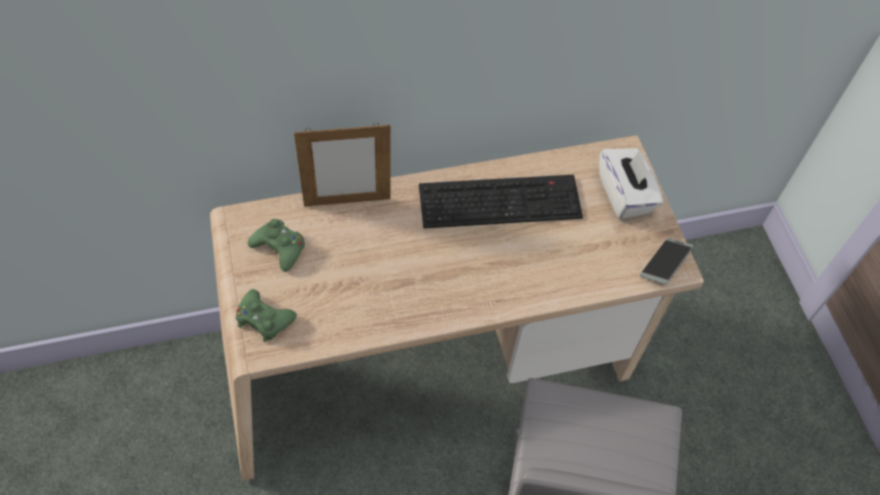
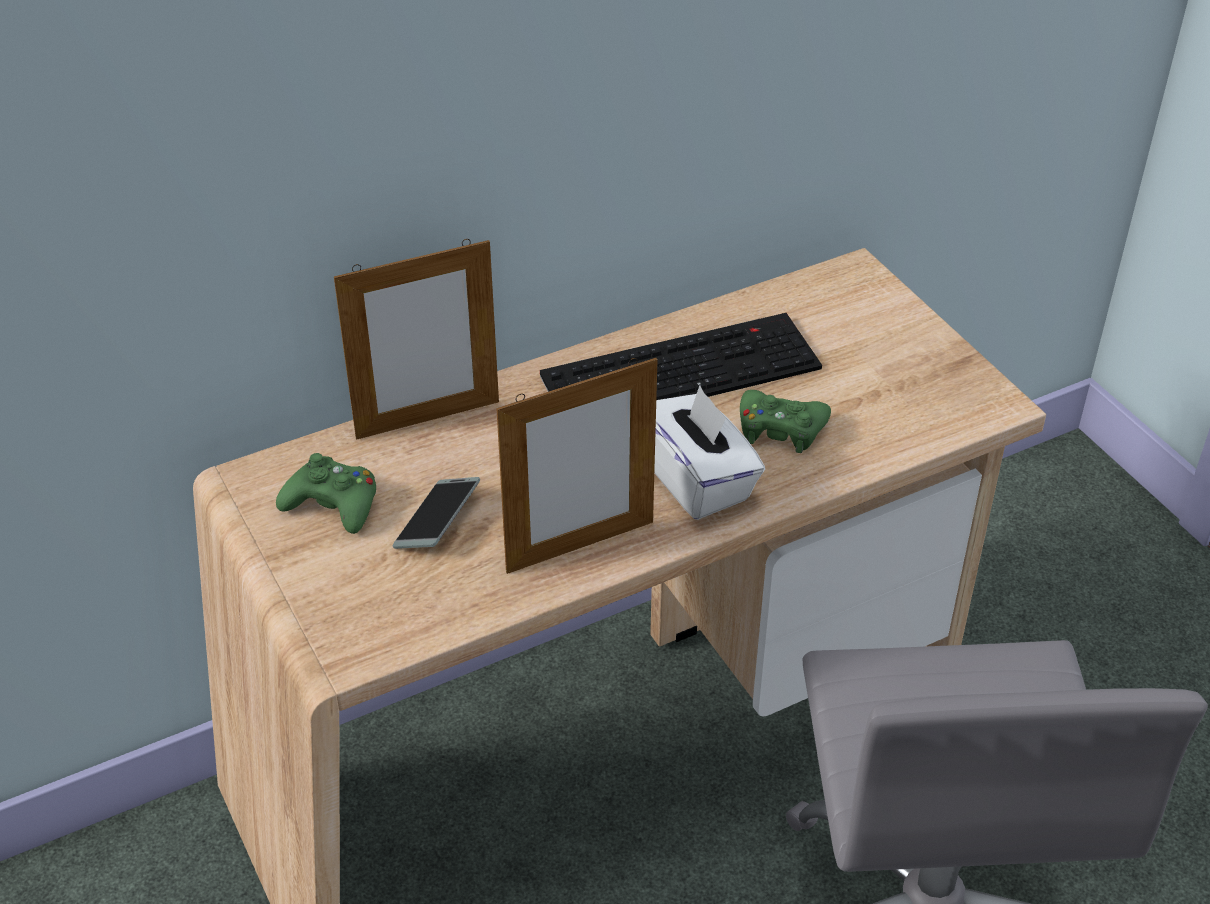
camera: 10 degrees left, 15 degrees down
(264, 319) = (338, 610): green game controller -> green game controller (780, 429)
(406, 309) = (580, 546): none -> picture frame
(625, 195) = (877, 326): white tissue box -> white tissue box (696, 480)
(664, 264) = (976, 403): phone -> phone (437, 521)

